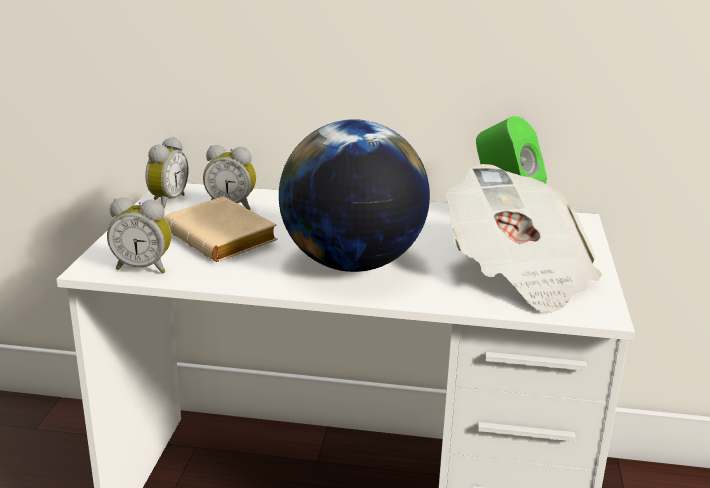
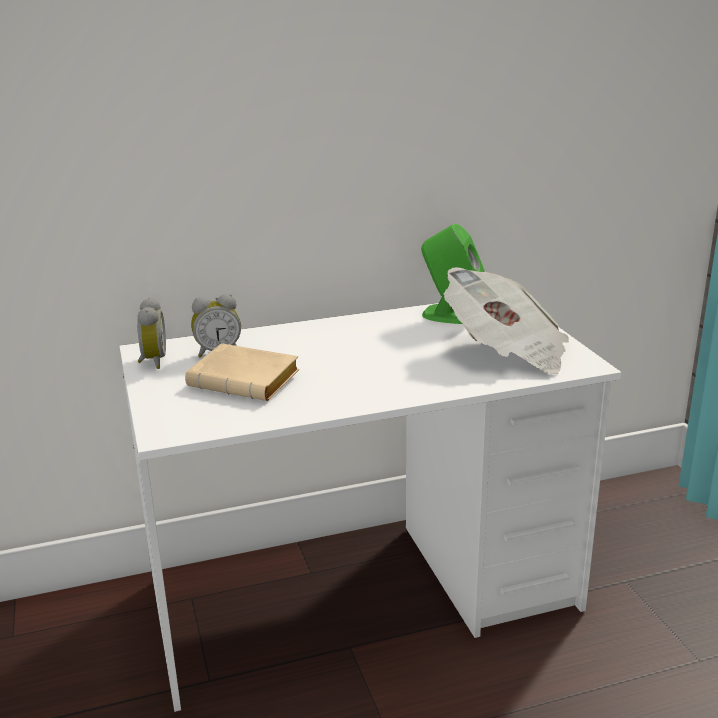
camera: 25 degrees left, 0 degrees up
(143, 267) = (207, 422): alarm clock -> none
(352, 264) = (377, 375): globe -> none

